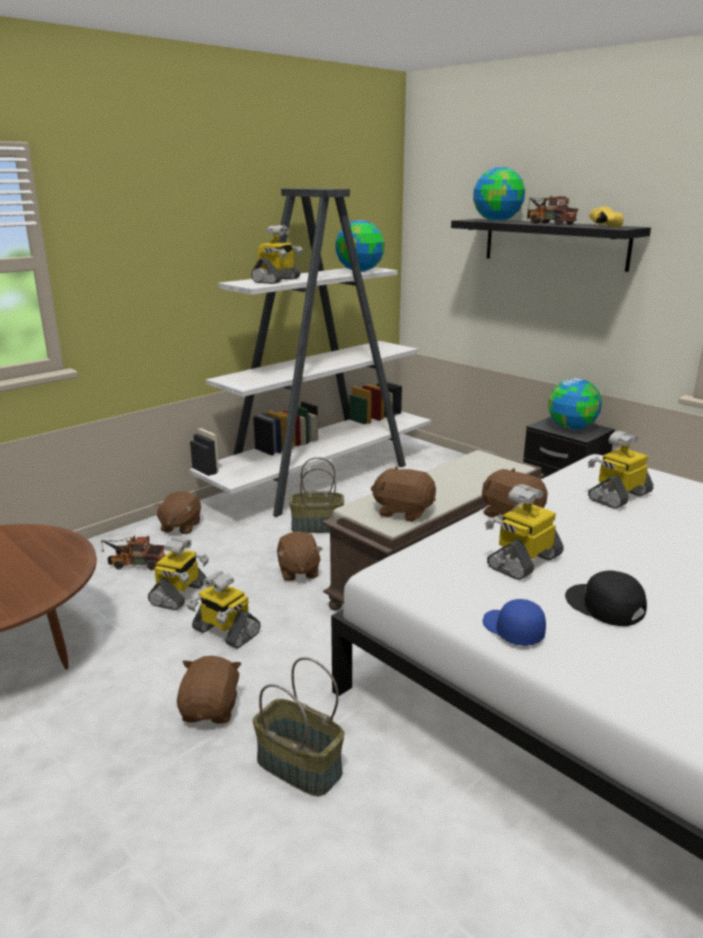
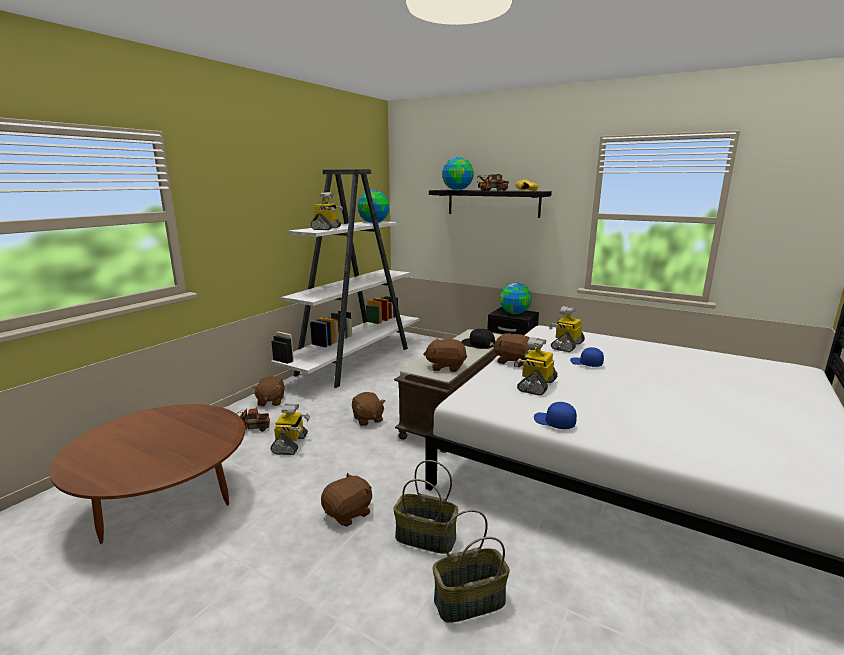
camera: 15 degrees left, 5 degrees down
(211, 709) = (348, 513): brown plush toy -> brown plush toy turned 60 degrees clockwise
(225, 632) = (335, 463): toy robot -> none
(316, 527) = (367, 391): basket -> basket (469, 602)
(604, 606) = (596, 402): black cap -> black cap (478, 344)
(632, 532) = (586, 363): none -> blue cap

